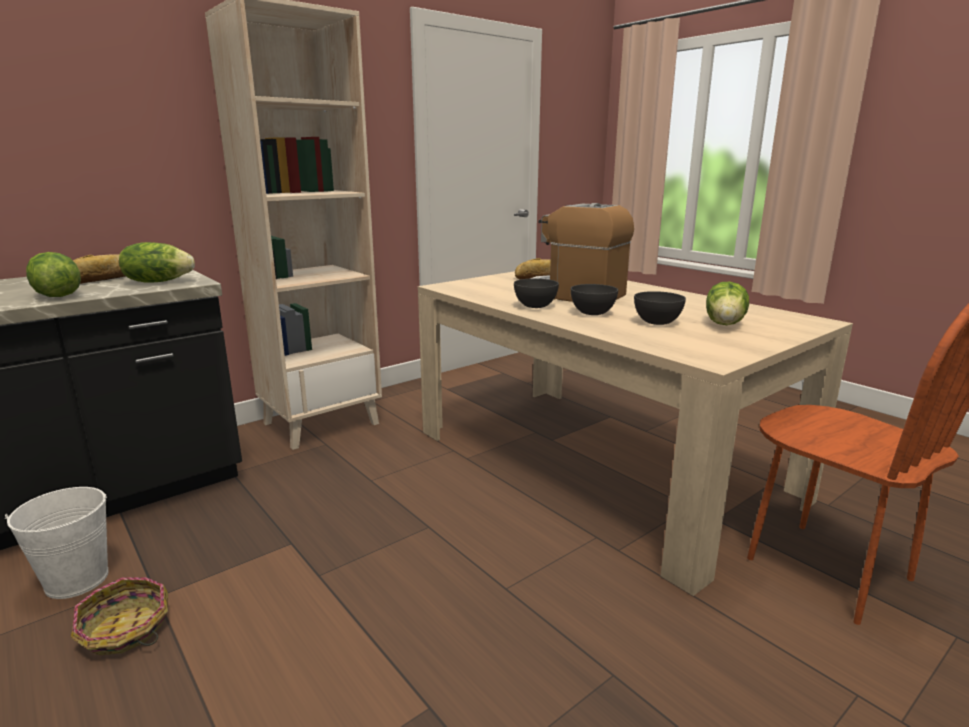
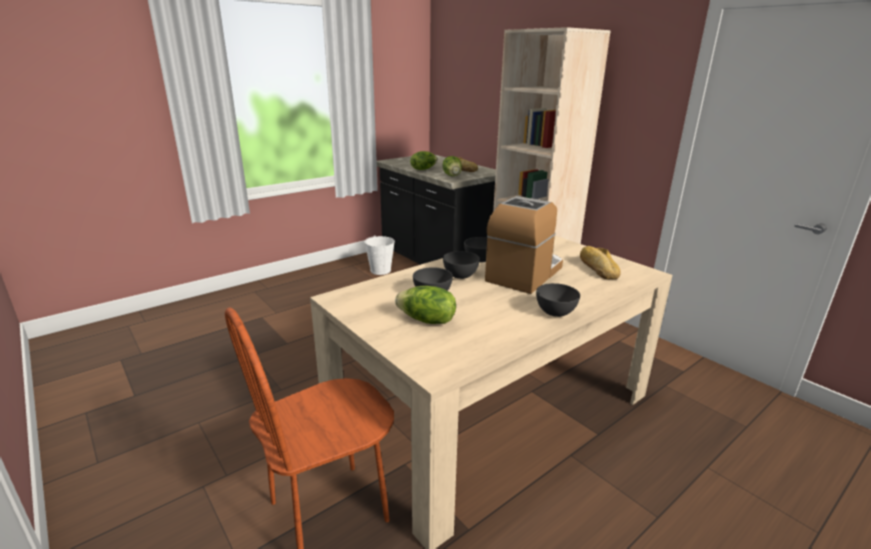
camera: 90 degrees right, 5 degrees up
(125, 631) = (349, 284): basket -> none
(660, 291) = (556, 312): none -> grey bowl

